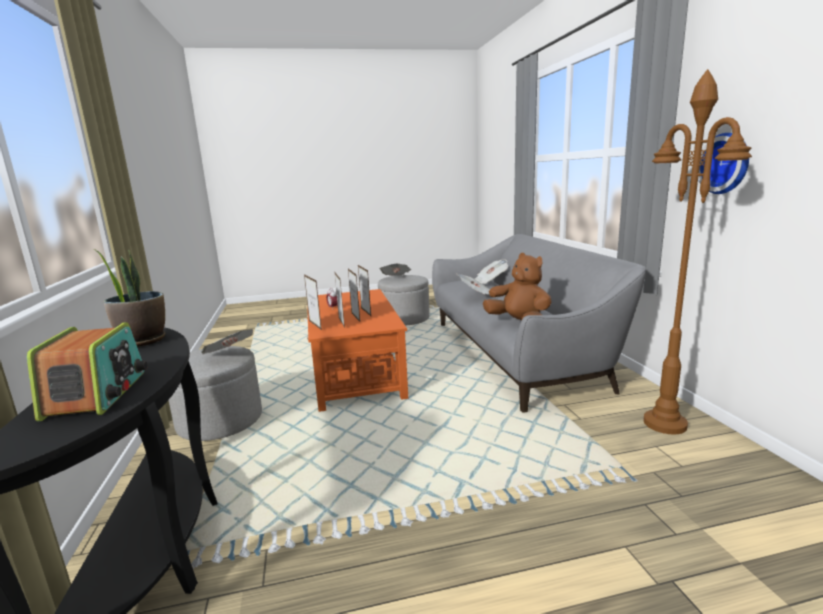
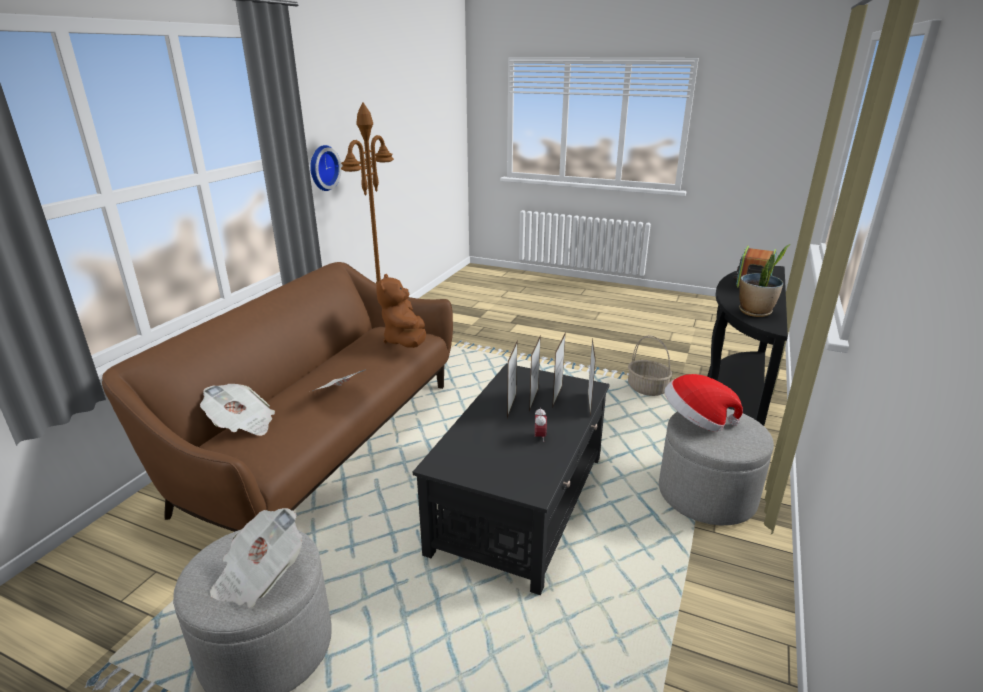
camera: 145 degrees left, 10 degrees up
(229, 355) = (696, 421): newspaper -> hat
(298, 518) = (647, 388): none -> basket
(355, 373) = (521, 502): orange coffee table -> black coffee table
(516, 353) = (322, 443): grey sofa -> brown sofa

